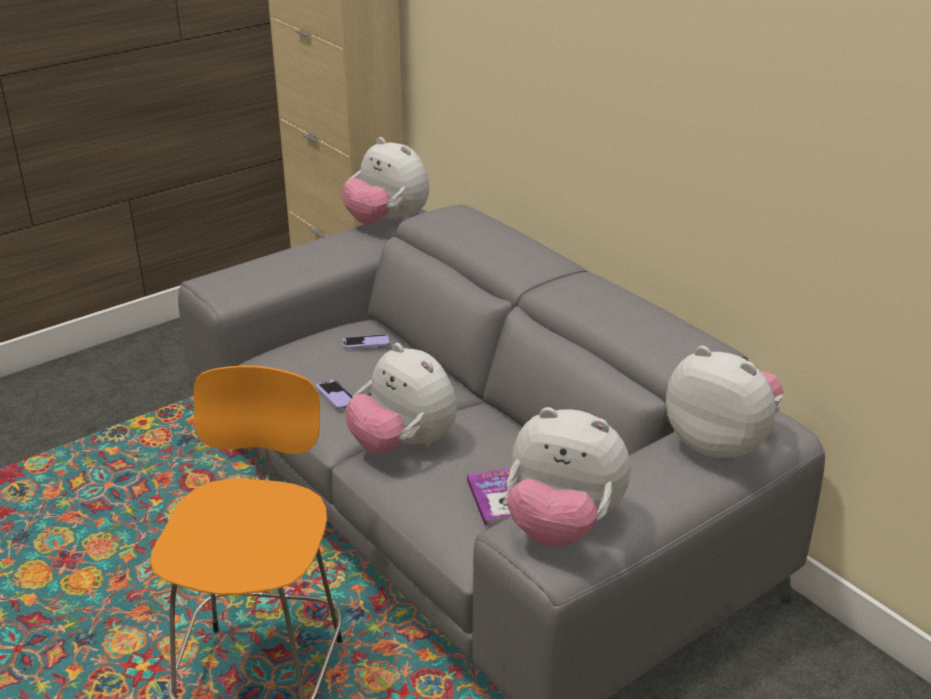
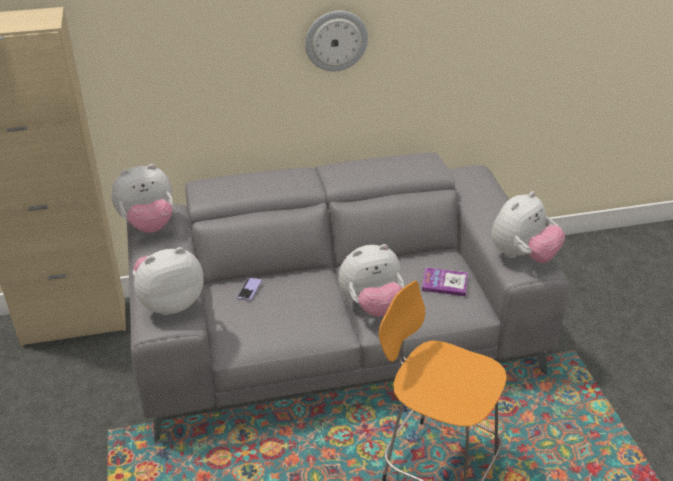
camera: 65 degrees left, 5 degrees up
(336, 396) = (302, 318): phone -> none
(643, 81) = (336, 40): none -> wall clock
(720, 444) = (481, 191): plush toy -> plush toy (170, 303)

